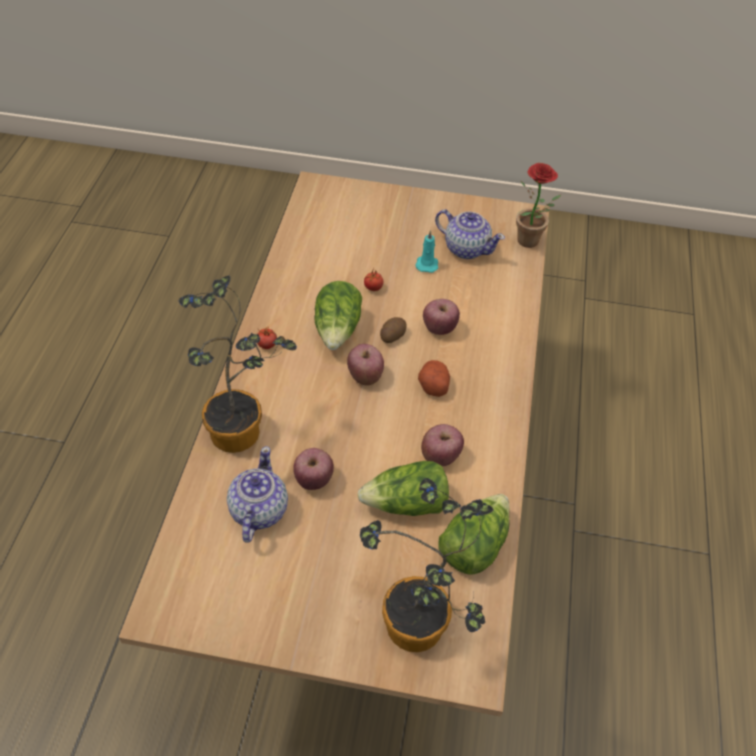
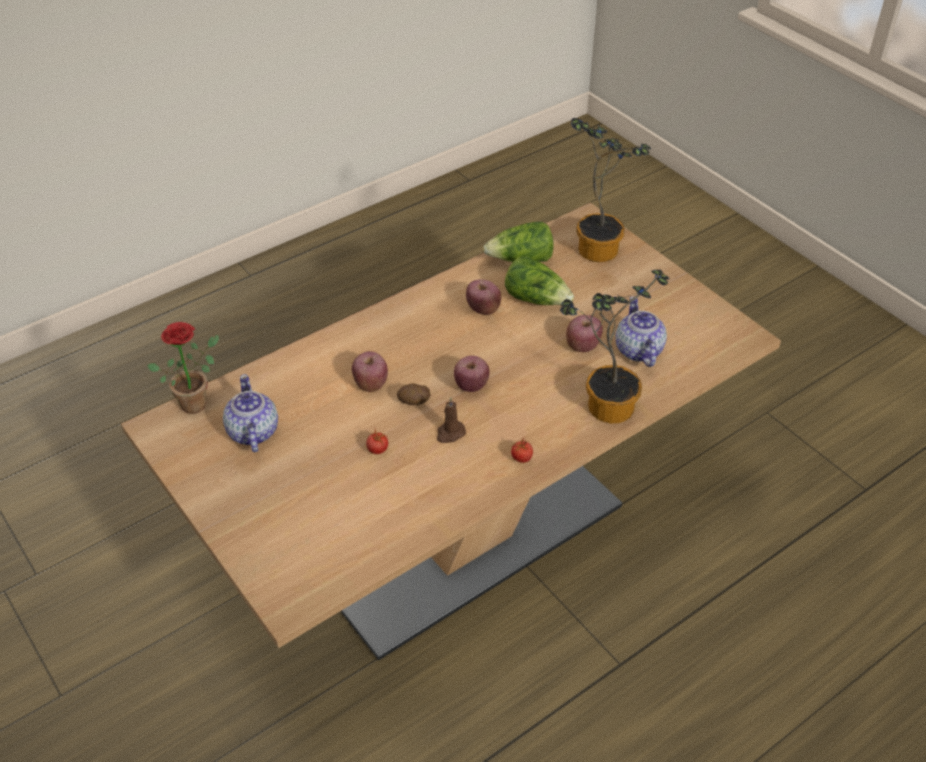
camera: 135 degrees left, 5 degrees down
(258, 511) = (638, 351): teapot -> teapot turned 120 degrees clockwise
(338, 330) = (450, 433): lettuce -> brown candle
(427, 264) = (305, 441): turquoise candle -> none
(433, 385) = (430, 350): potato -> none

